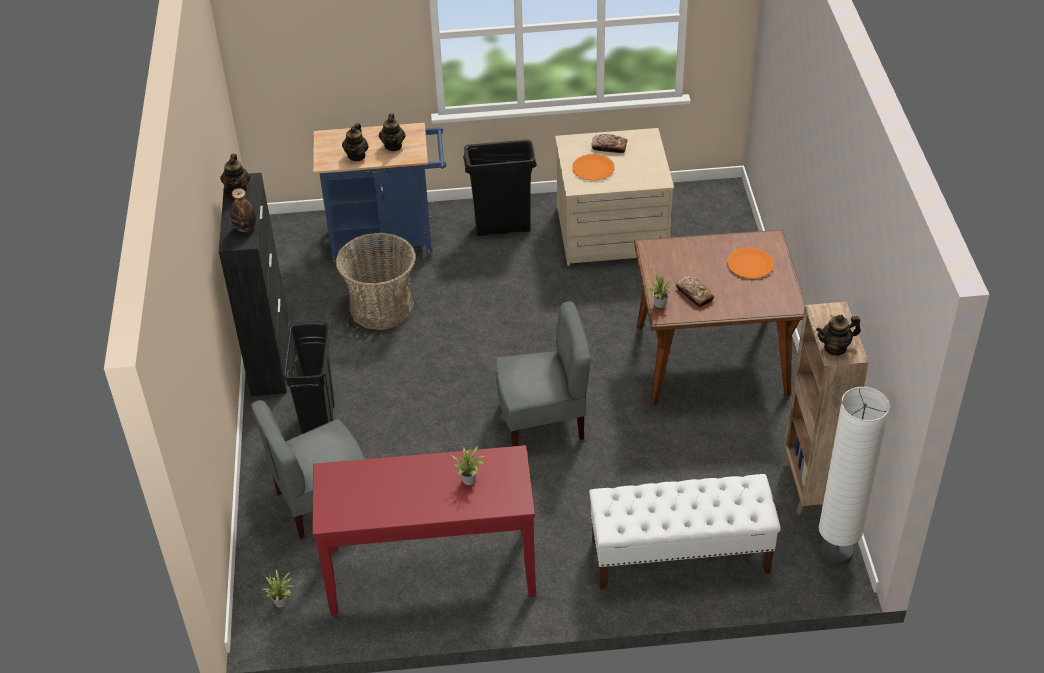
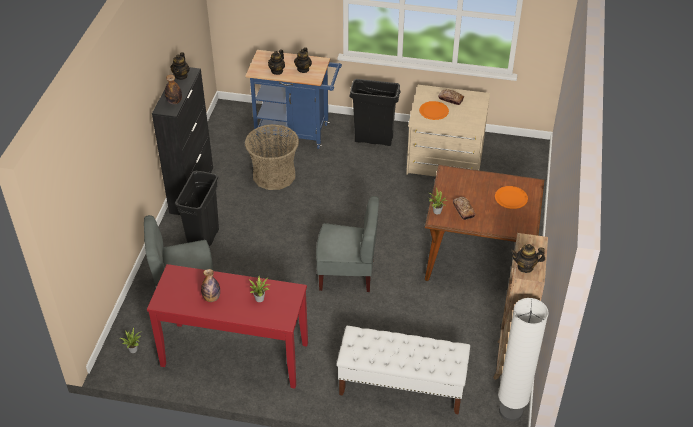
camera: 15 degrees right, 0 degrees up
(400, 496) = (211, 298): none -> bottle

